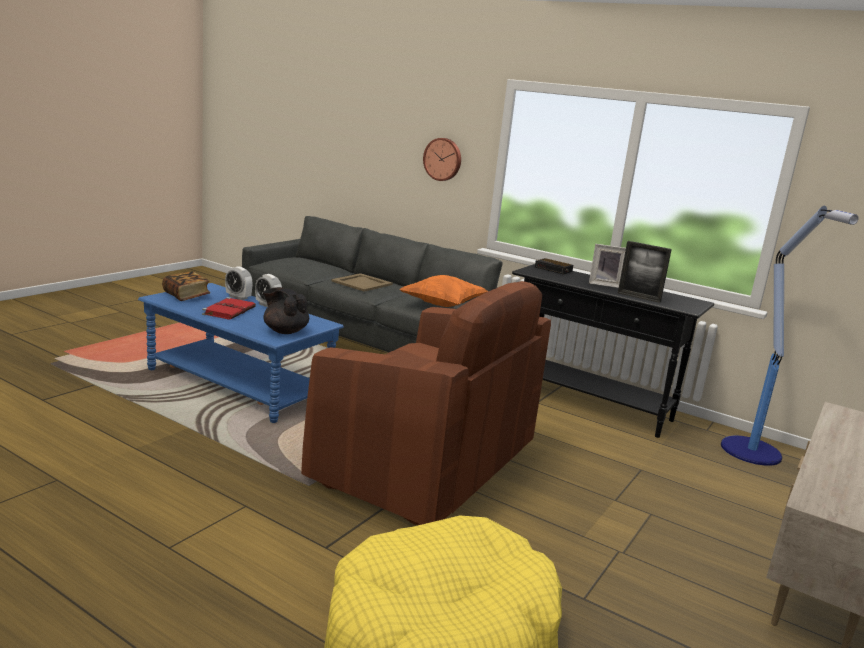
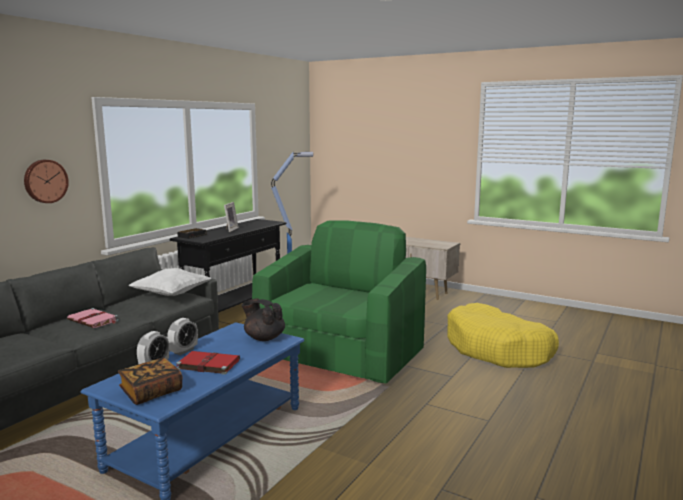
camera: 90 degrees left, 5 degrees down
(285, 331) = (264, 338): black teapot -> black teapot turned 90 degrees clockwise
(362, 283) = (93, 320): beige tray -> pink book
(425, 463) = (339, 355): brown armchair -> green armchair
(442, 305) = (171, 295): orange pillow -> white pillow
(639, 297) = (257, 226): picture frame -> none

